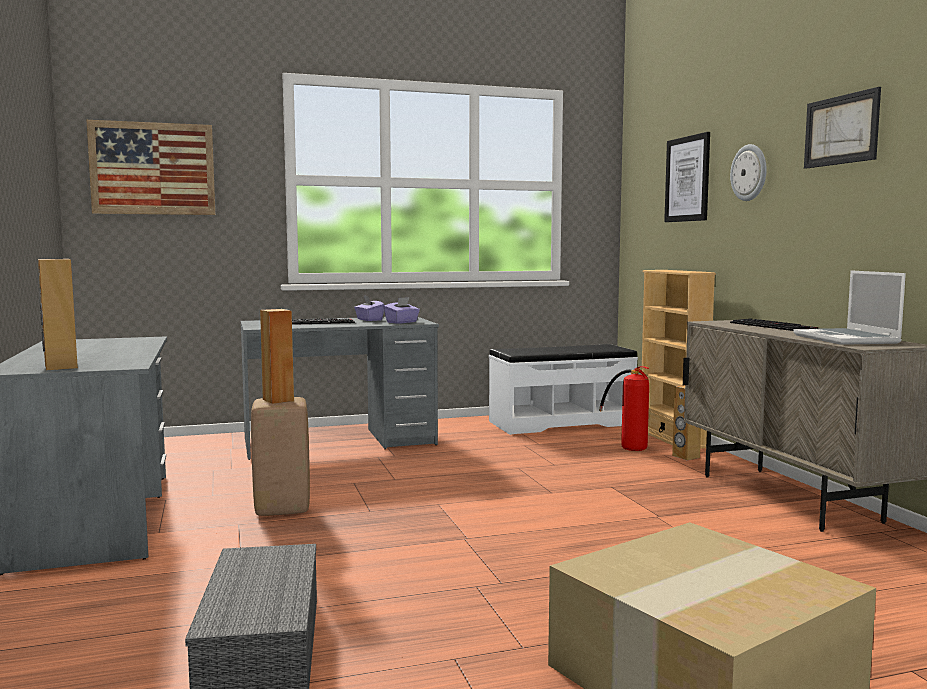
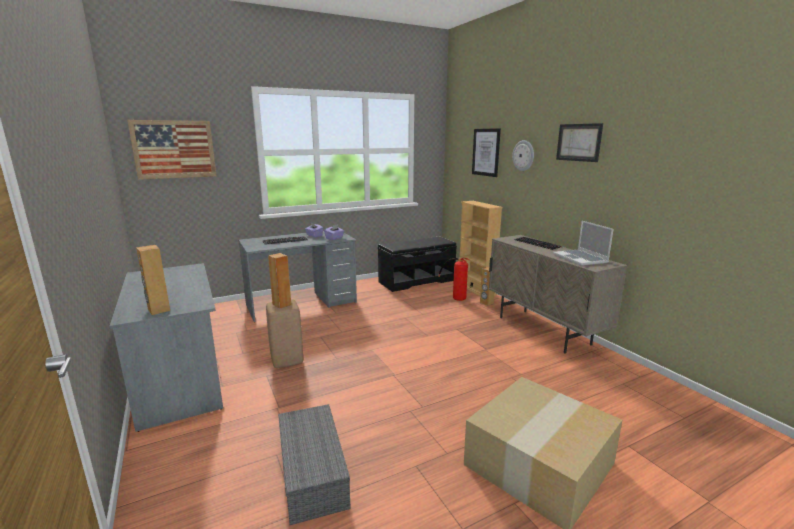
camera: 10 degrees left, 10 degrees up
(560, 423) = (416, 281): white bench -> black bench

